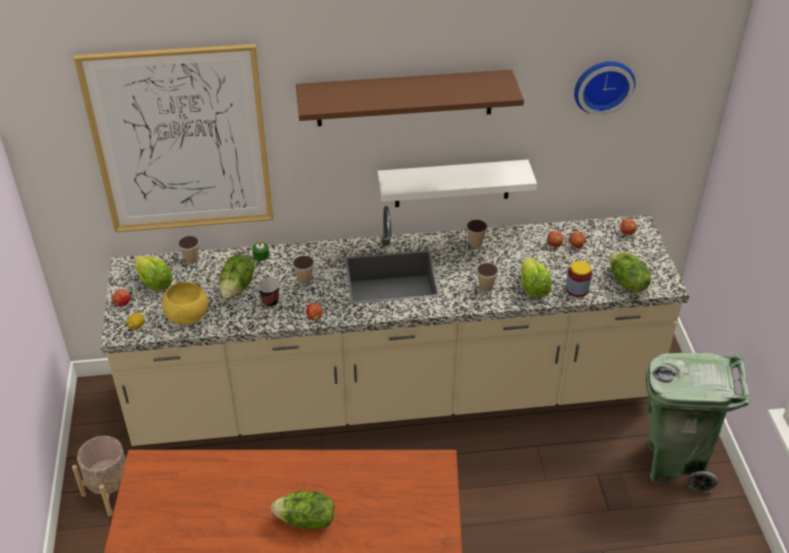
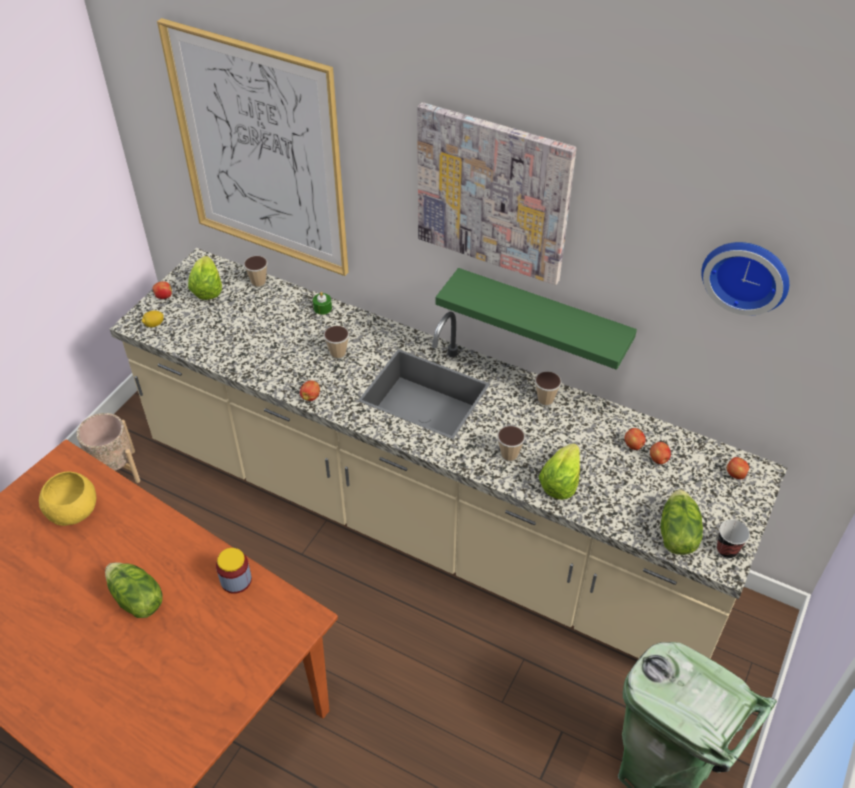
camera: 35 degrees right, 5 degrees up
(187, 316) = (203, 336): yellow bowl -> yellow bowl (73, 512)
(238, 287) = (272, 330): lettuce -> none
(270, 302) = (286, 360): cup -> cup (727, 550)
(404, 98) = (493, 193): brown shelf -> picture
(452, 183) = (542, 319): white shelf -> green shelf
(577, 289) = (609, 511): jar -> jar (236, 580)

